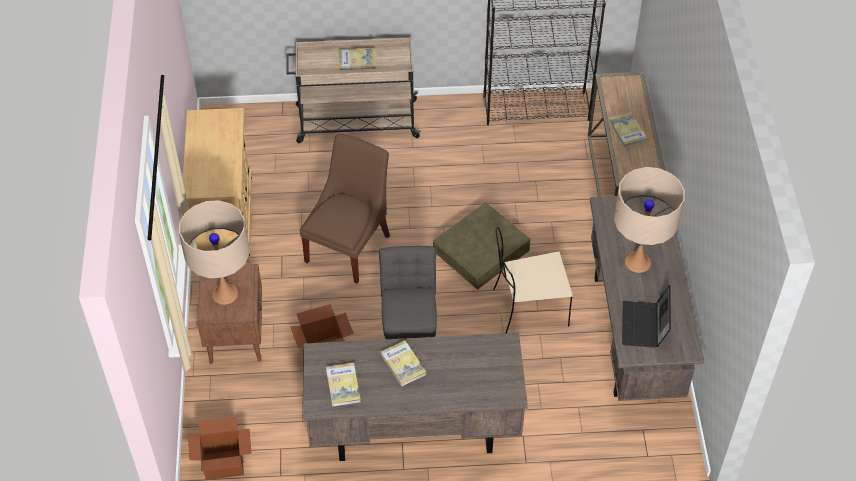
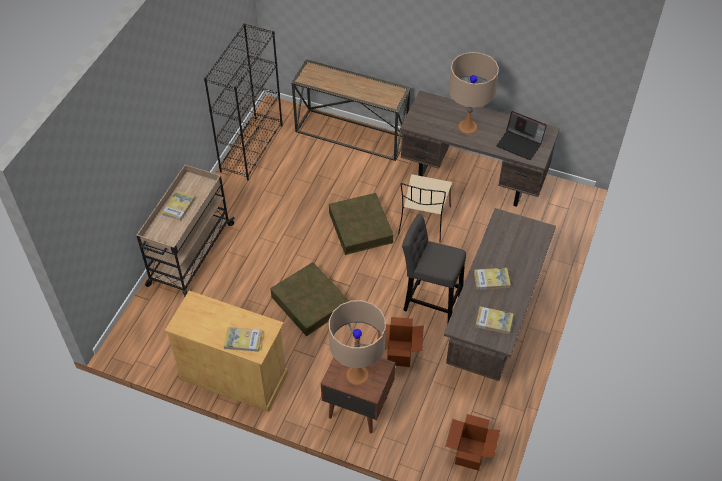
camera: 65 degrees left, 0 degrees up
(350, 245) = (310, 302): brown chair -> brown storage box
(627, 131) = (354, 87): book -> book (243, 340)

